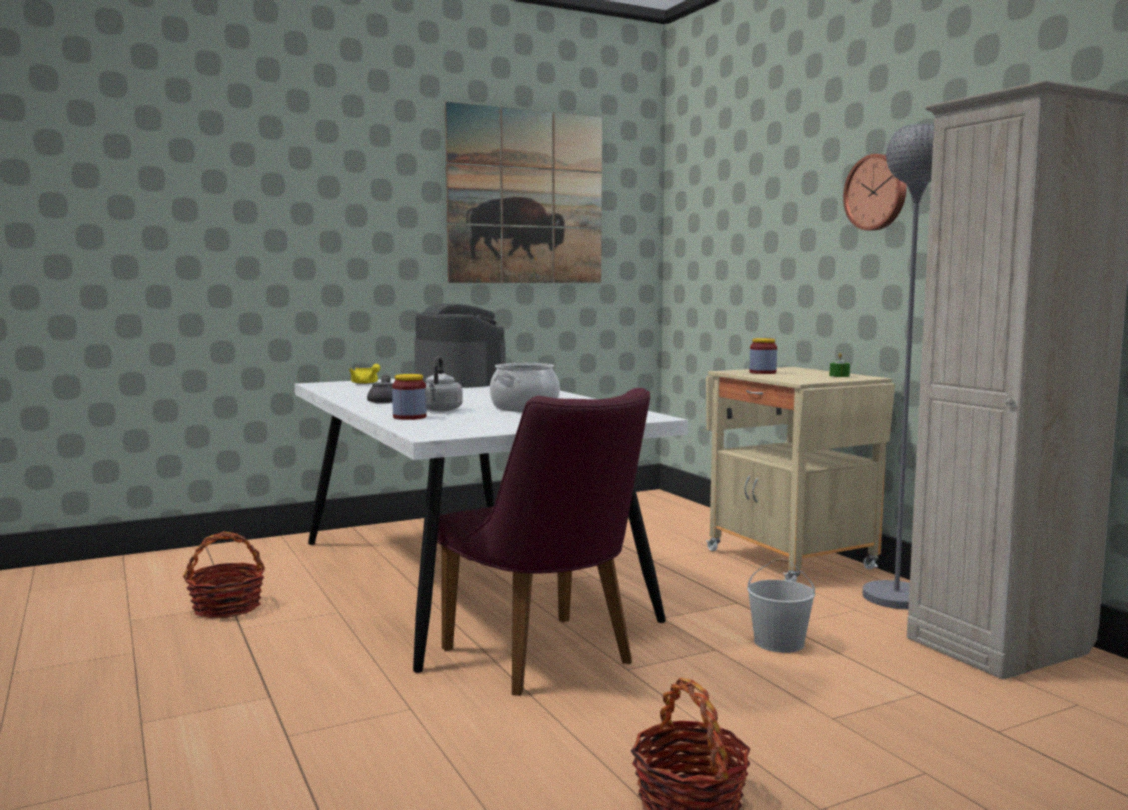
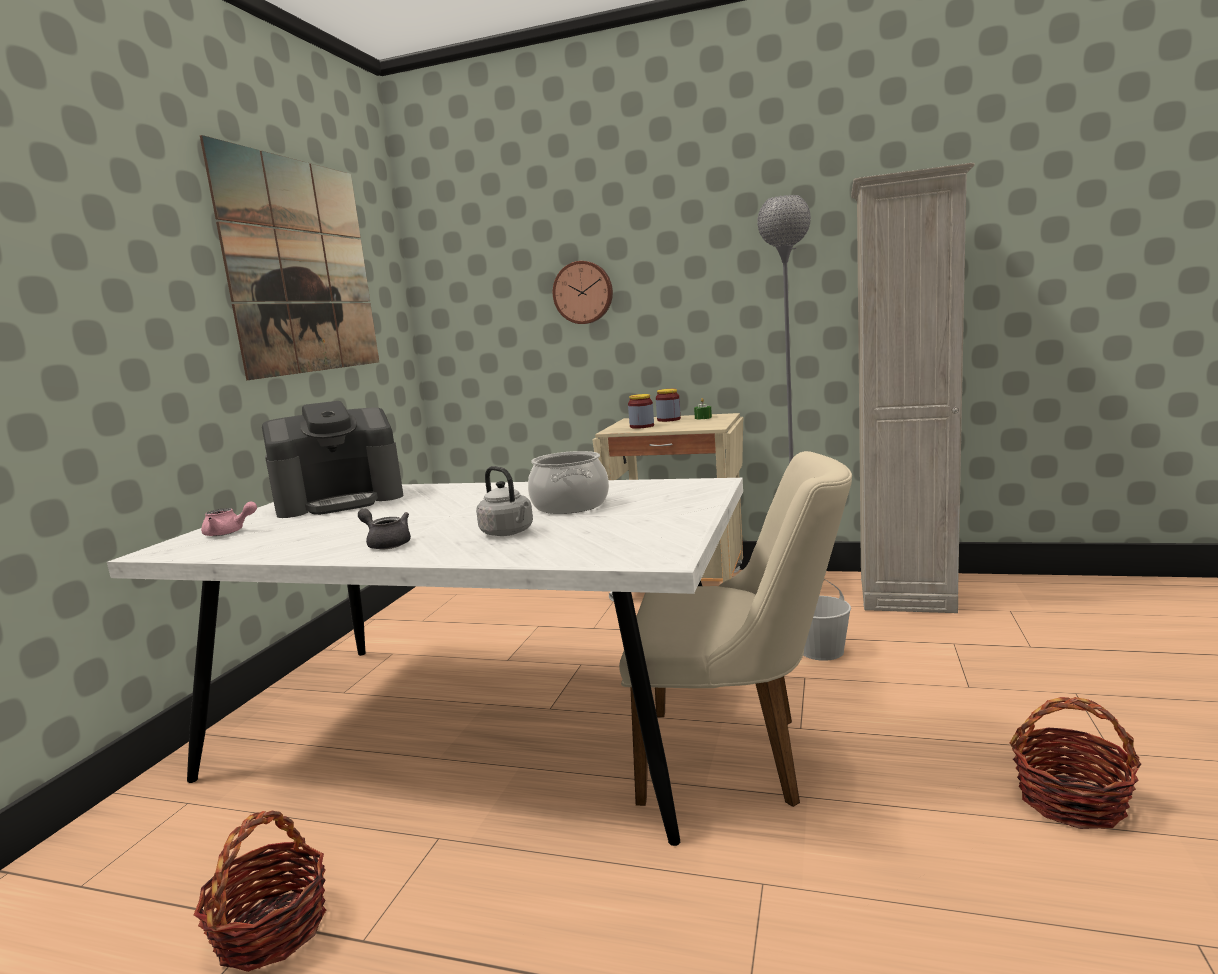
camera: 45 degrees left, 5 degrees up
(366, 383) = (229, 532): yellow teapot -> pink teapot
(409, 417) = (526, 550): jar -> jar (668, 419)
(459, 382) = (340, 501): coffee machine -> coffee machine turned 150 degrees clockwise
(548, 660) = (739, 757): purple chair -> beige chair
(877, 192) = (702, 256): wall clock -> wall clock (583, 292)

